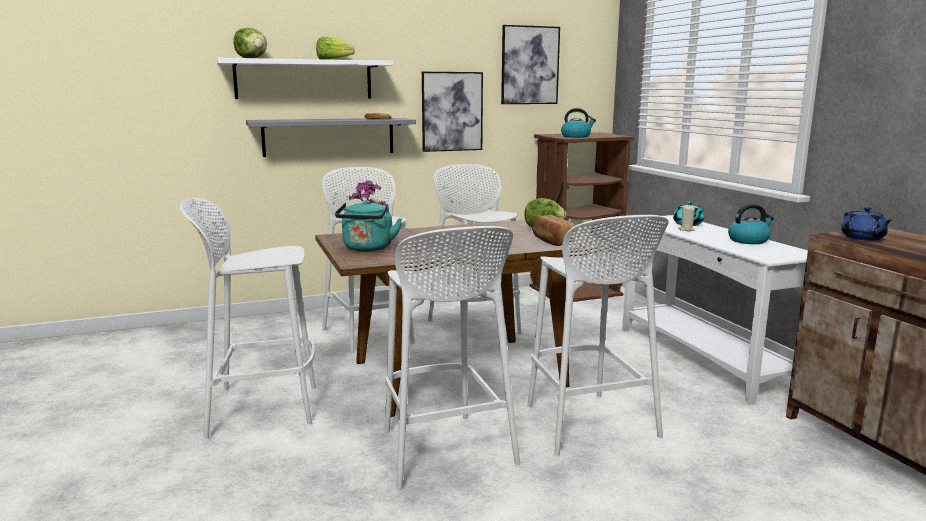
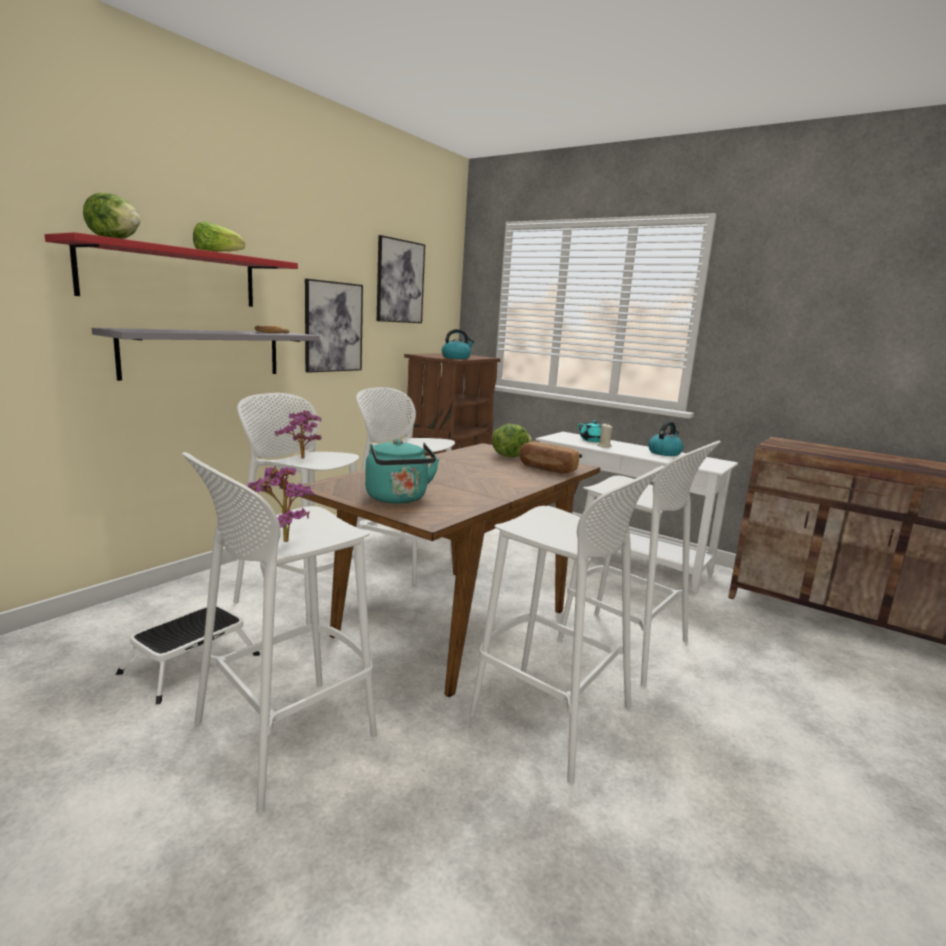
camera: 35 degrees left, 0 degrees up
(249, 262) = (282, 540): none -> potted plant
(258, 358) = (191, 664): none -> black step ladder
(304, 79) = (172, 276): white shelf -> red shelf
(863, 238) = (790, 447): blue teapot -> none

